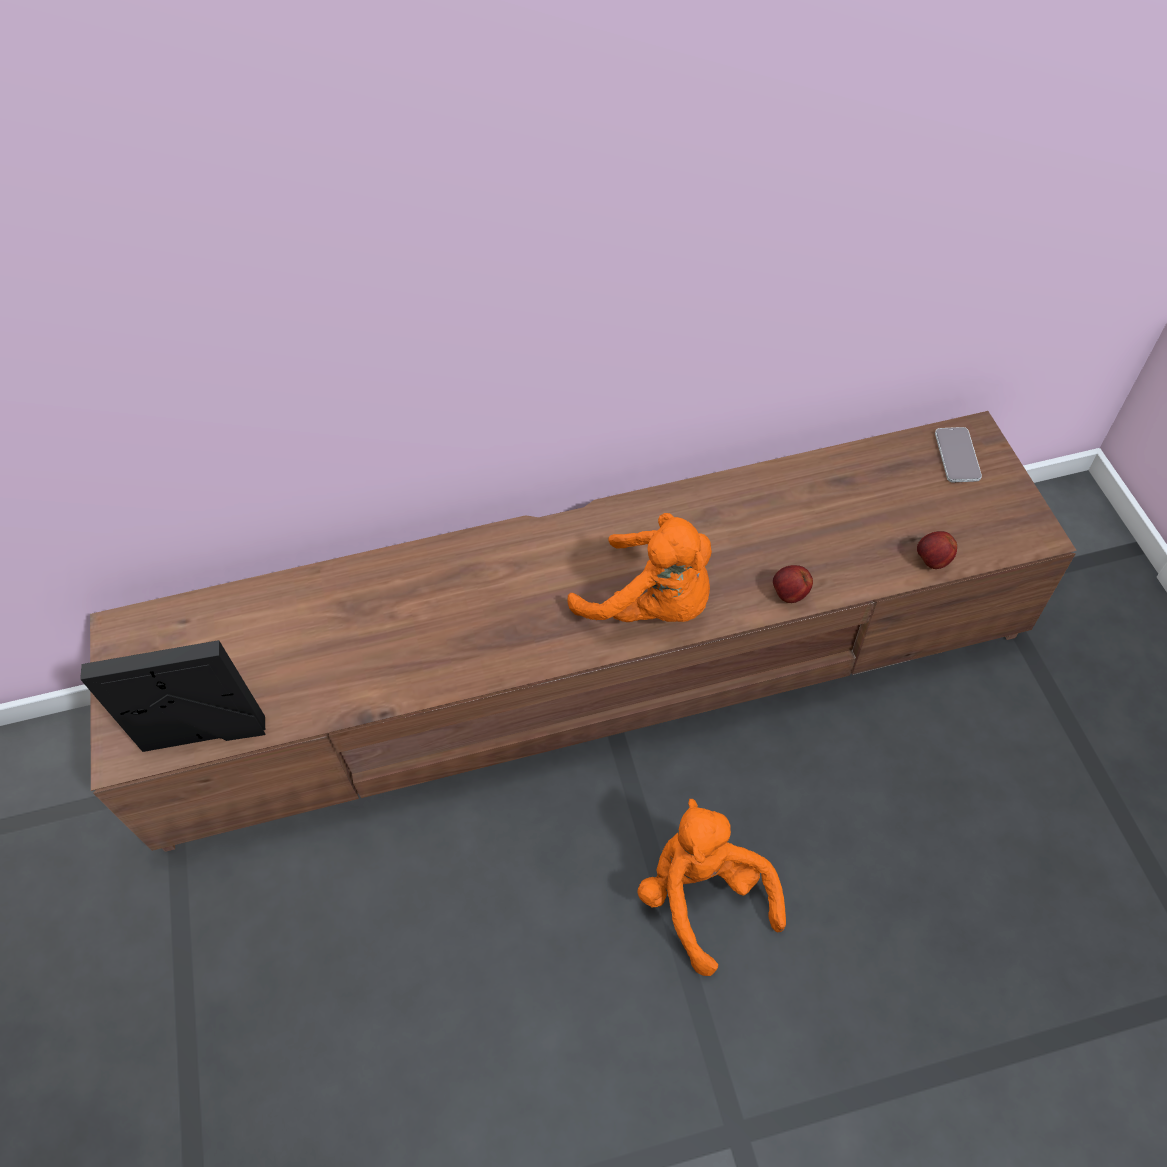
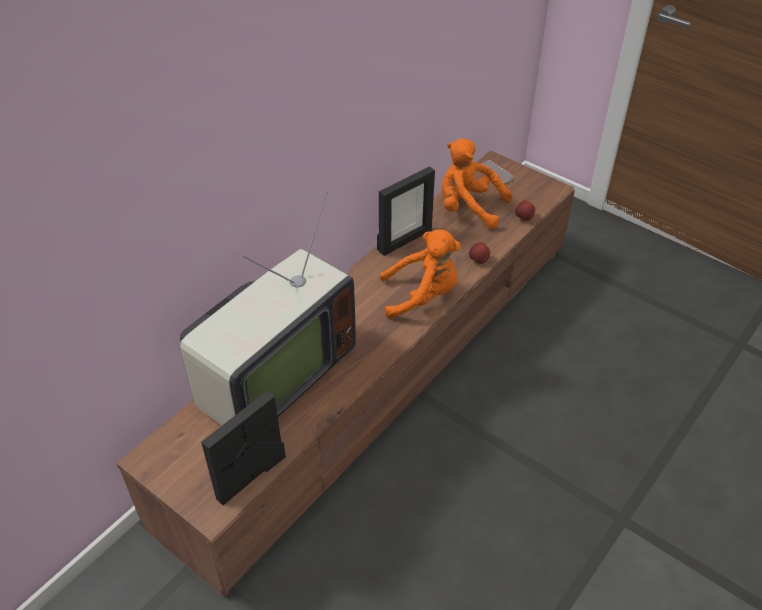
camera: 40 degrees left, 10 degrees down
(346, 610) = (271, 379): none -> television
(704, 896) = (522, 436): orange plush toy -> orange plush toy (468, 208)
(709, 497) = (404, 240): none -> picture frame

